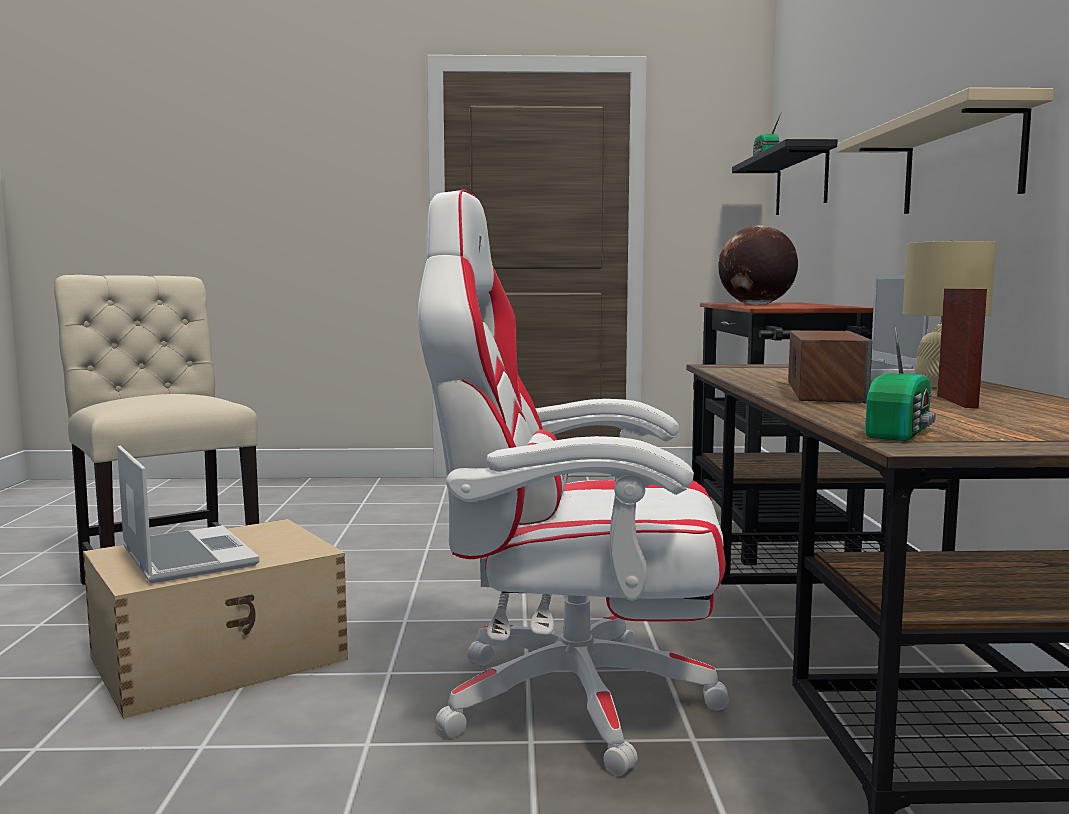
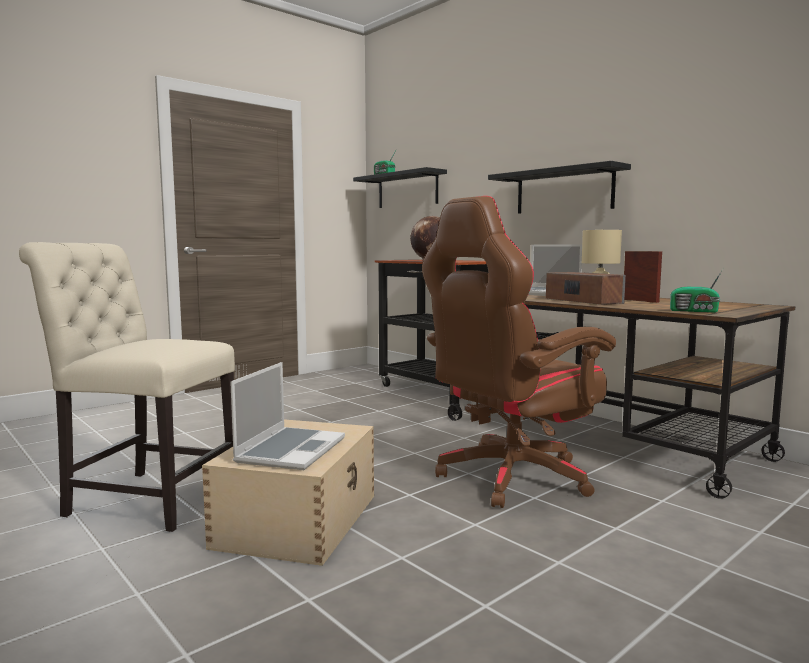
camera: 40 degrees left, 0 degrees up
(185, 557) = (290, 450): laptop -> laptop turned 90 degrees clockwise
(577, 698) = (513, 476): white office chair -> brown office chair
(901, 432) = (695, 311): radio -> radio turned 120 degrees clockwise
(960, 162) = (563, 191): beige shelf -> black shelf

